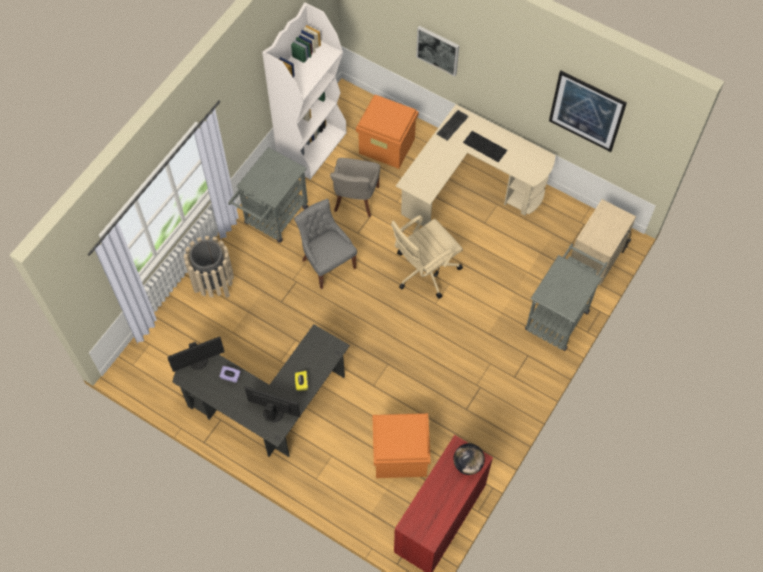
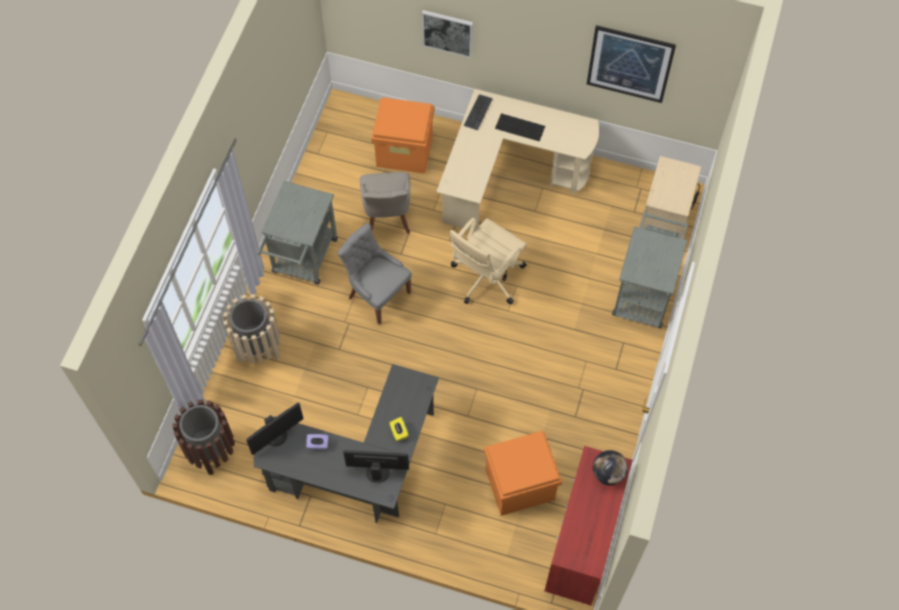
camera: 15 degrees left, 0 degrees up
(150, 361) = (211, 450): none -> brown trash can
(312, 147) = (322, 171): white bookcase -> none

